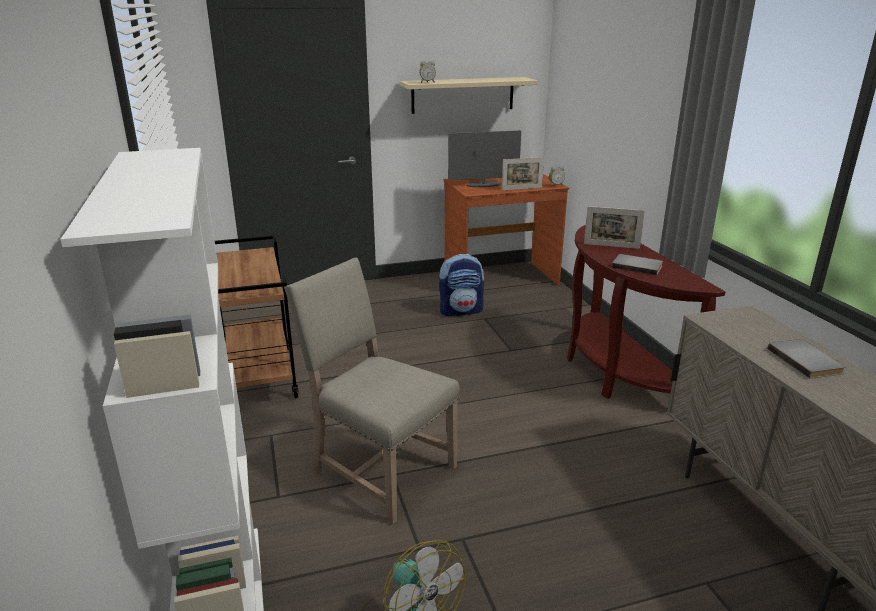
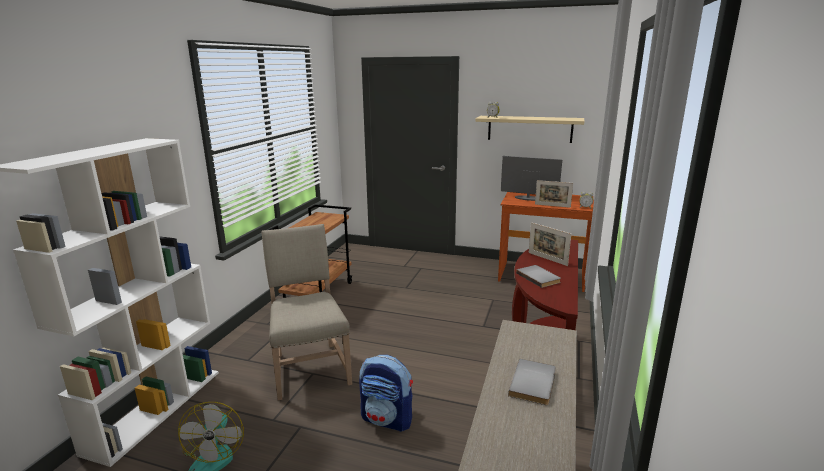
camera: 35 degrees right, 5 degrees down
(461, 311) = (483, 290): backpack -> backpack (387, 419)

